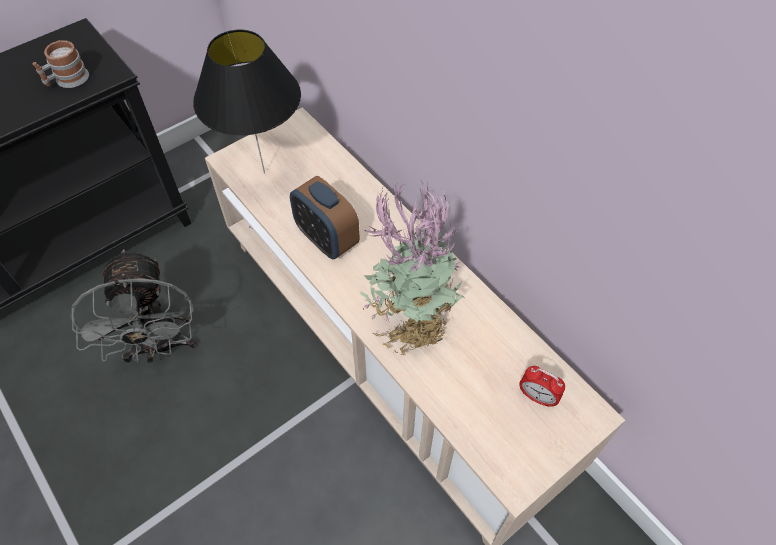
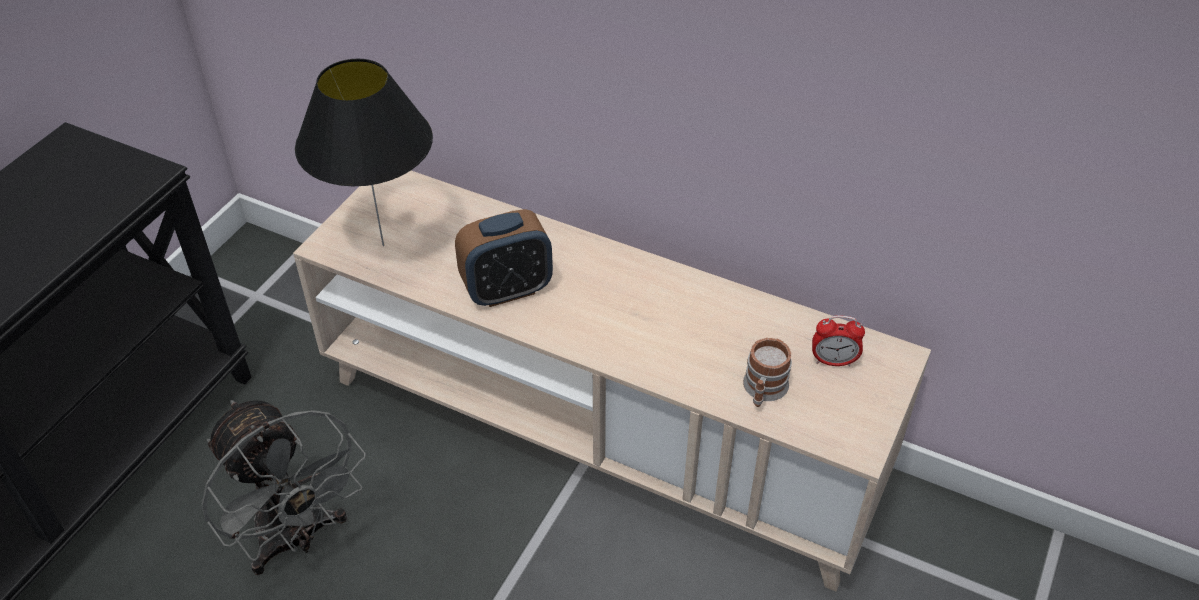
camera: 25 degrees left, 10 degrees down
(67, 80) = (94, 197): mug -> mug (763, 390)
(327, 239) = (507, 290): alarm clock -> alarm clock turned 45 degrees counterclockwise
(411, 322) = (657, 339): potted plant -> none

